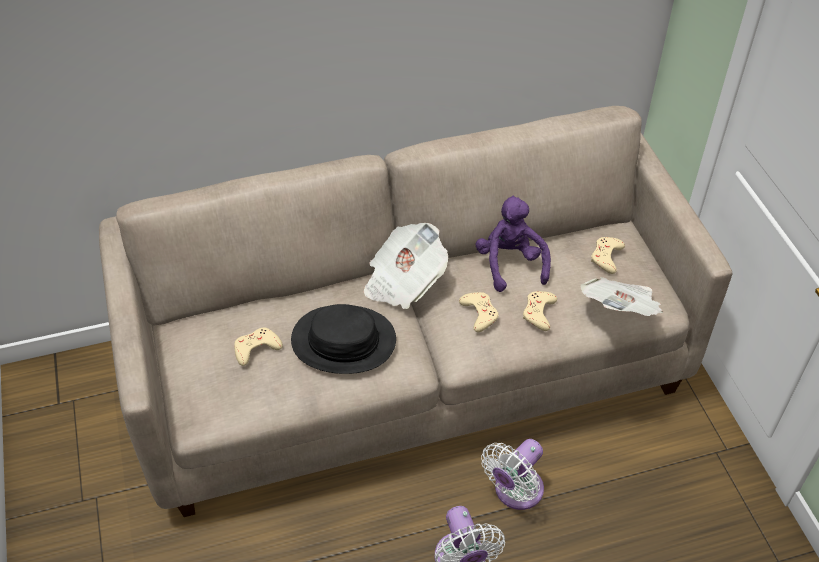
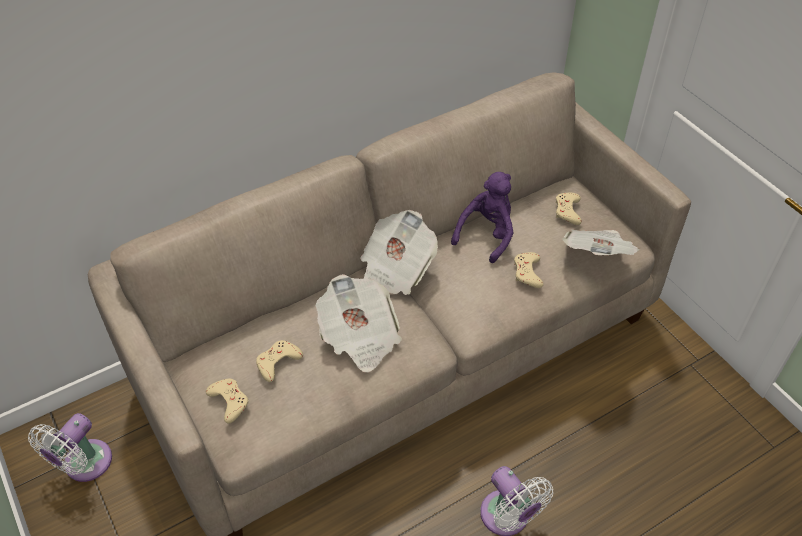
camera: 15 degrees left, 0 degrees up
(343, 341) = (360, 337): black hat -> newspaper
(479, 313) = (475, 284): beige game controller -> beige game controller (229, 401)
(510, 264) = (486, 234): purple plush toy -> purple plush toy turned 60 degrees clockwise
(515, 492) = (533, 441): white fan -> white fan (84, 465)

